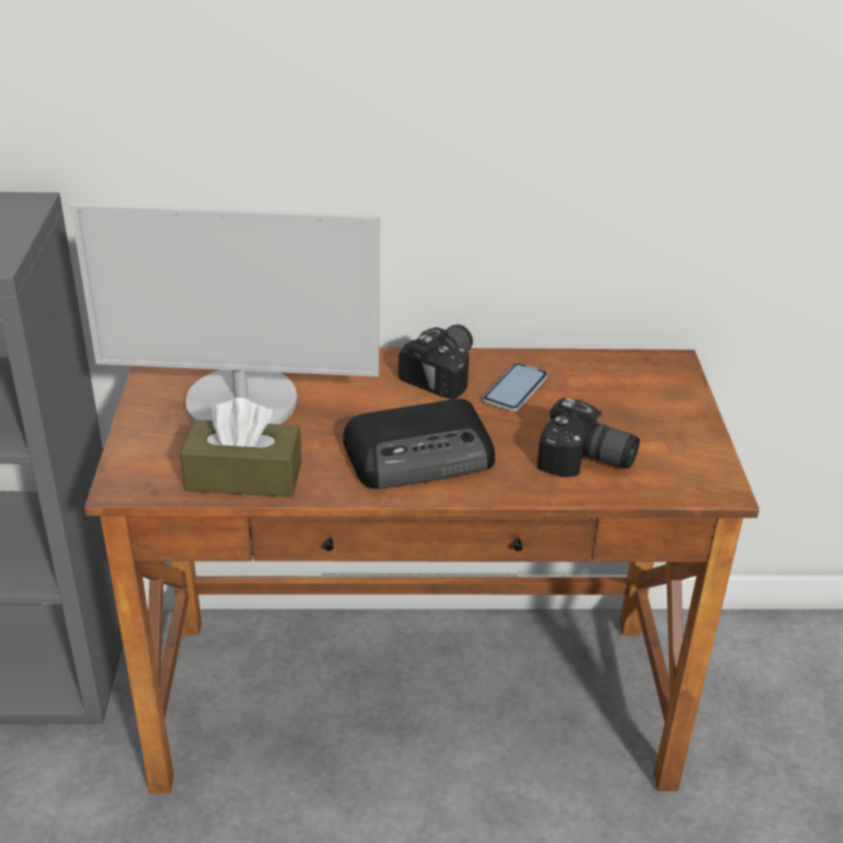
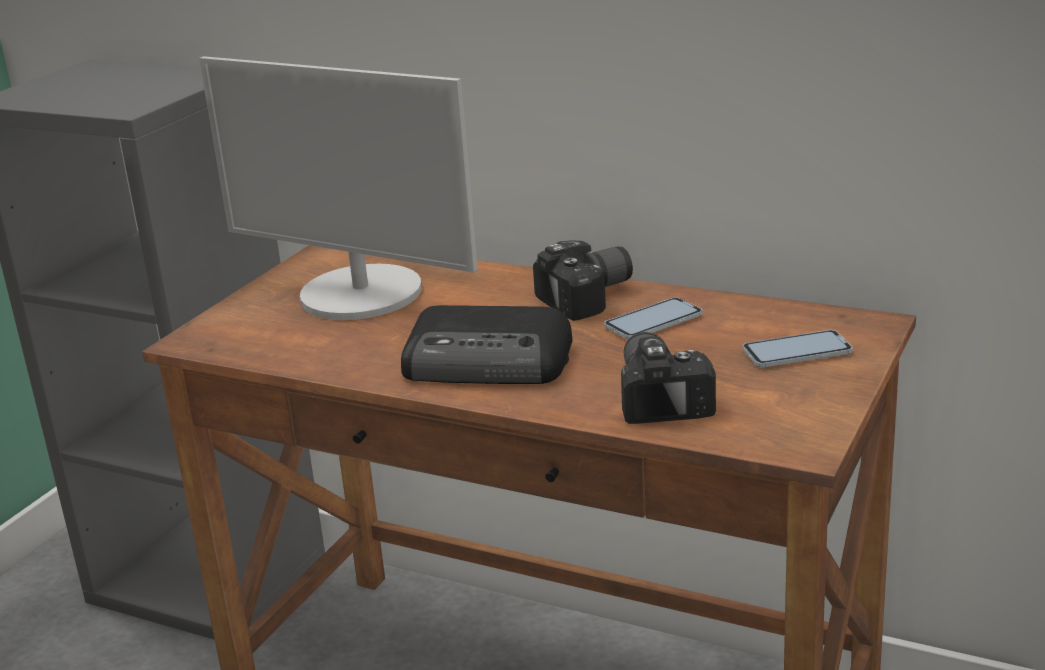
camera: 30 degrees right, 10 degrees down
(243, 477) = (300, 351): brown tissue box -> none
(586, 462) = (663, 396): camera -> camera turned 150 degrees counterclockwise
(644, 400) = (797, 352): none -> phone

